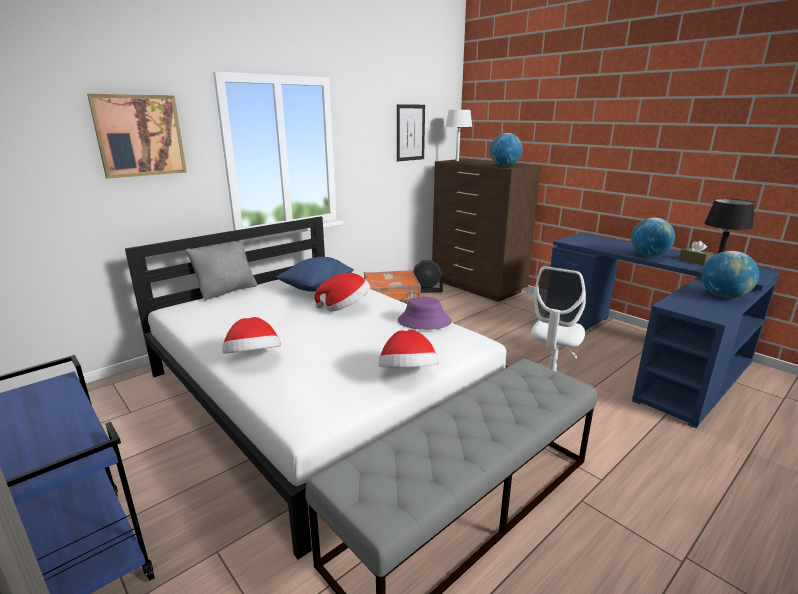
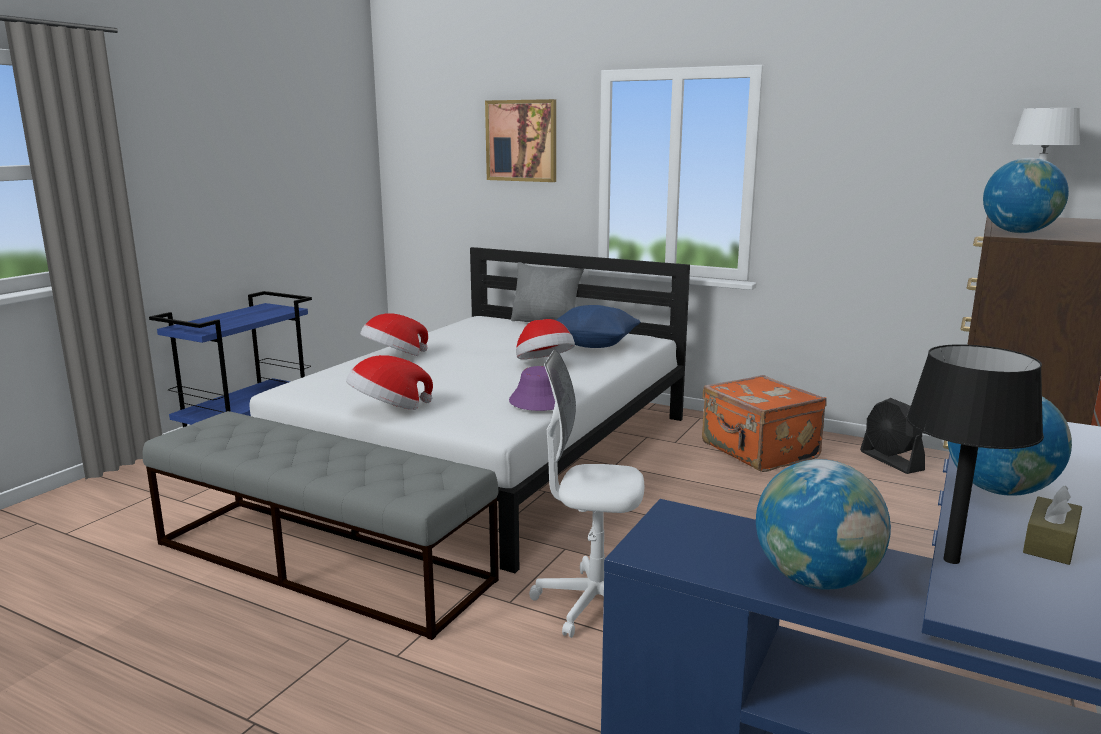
camera: 70 degrees right, 5 degrees down
(410, 132) = (940, 154): picture -> none

